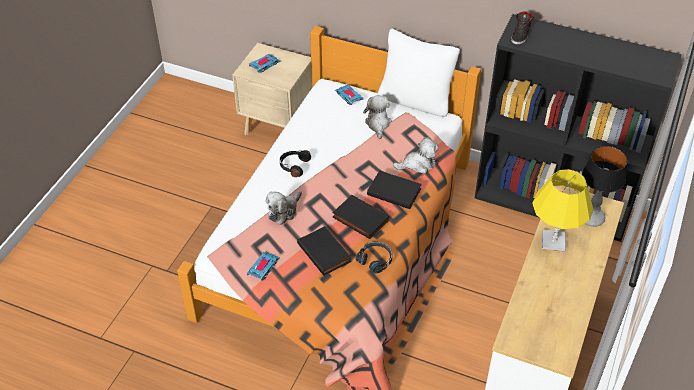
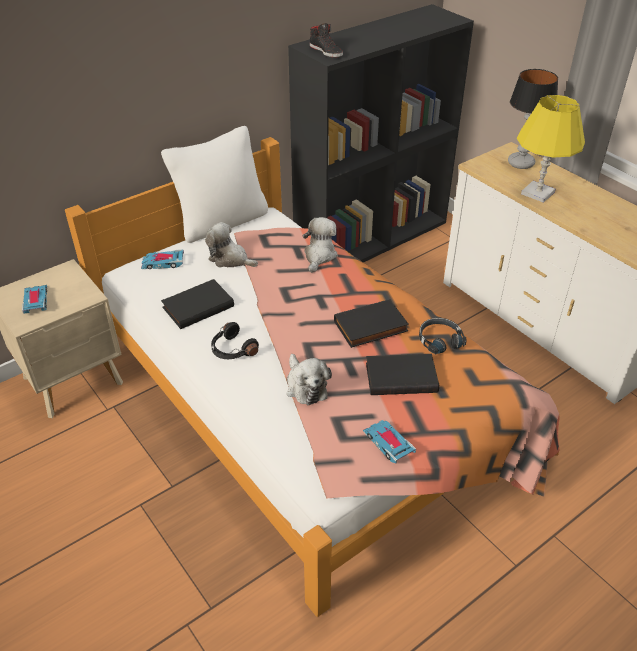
camera: 60 degrees left, 5 degrees down
(395, 191) = (349, 284): black book -> black book (198, 306)

